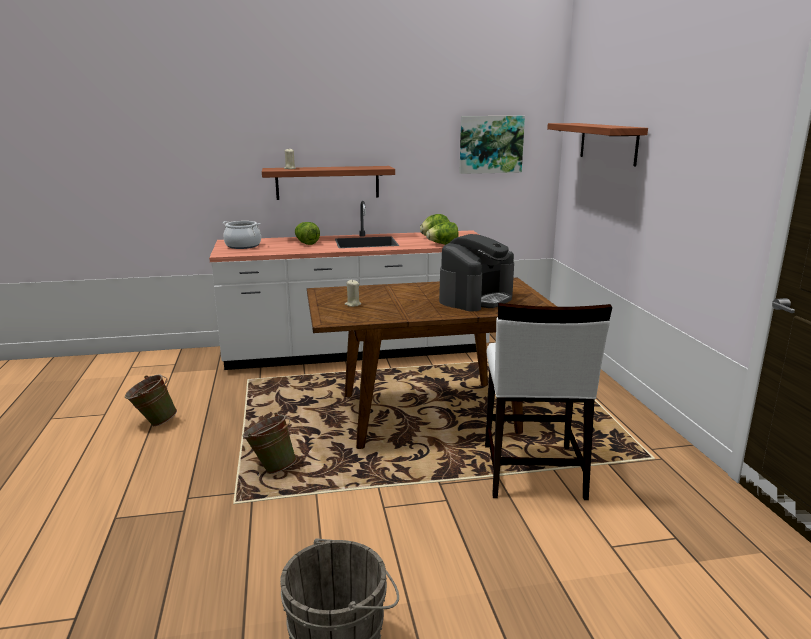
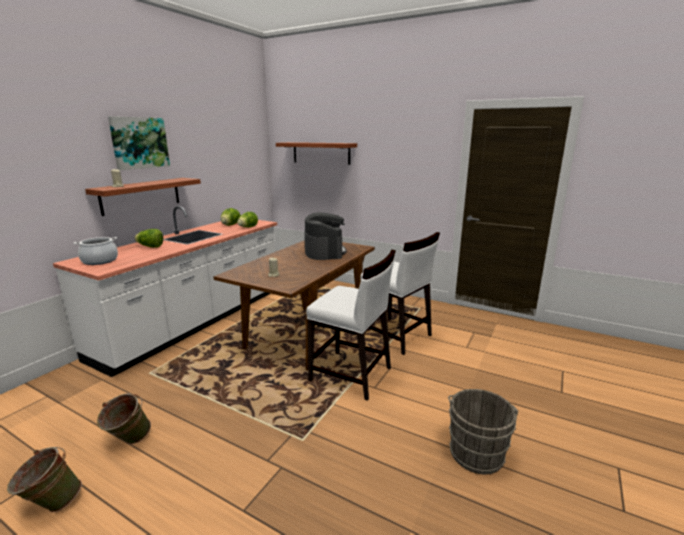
camera: 50 degrees left, 0 degrees up
(271, 468) = (282, 409): green bucket -> green bucket (51, 505)
(387, 479) = (351, 375): none -> white chair
(491, 144) = (238, 158): picture -> picture (139, 143)

